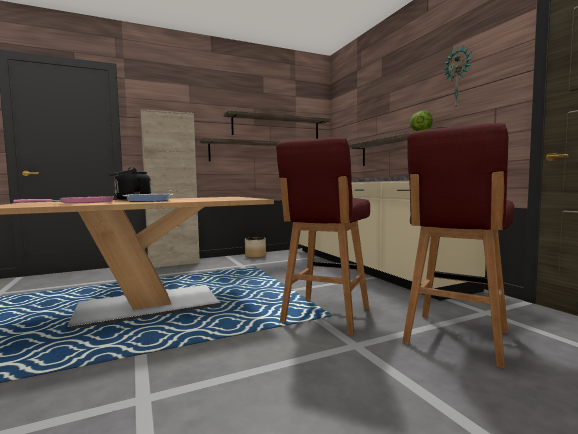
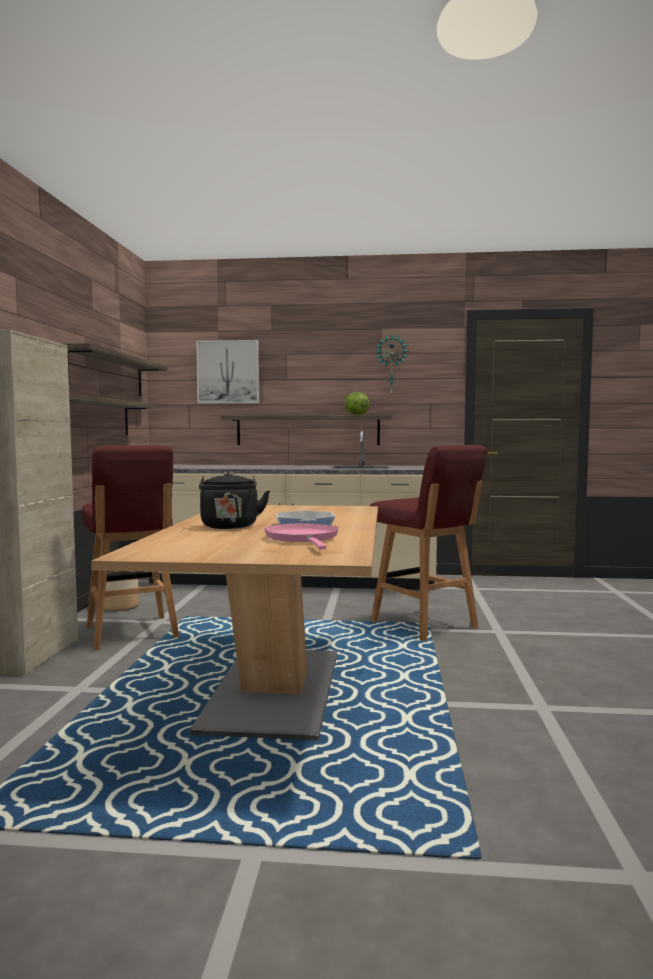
camera: 60 degrees left, 0 degrees up
(360, 115) = (228, 372): none -> picture
(455, 338) = (511, 607): red stool -> red stool (131, 633)

